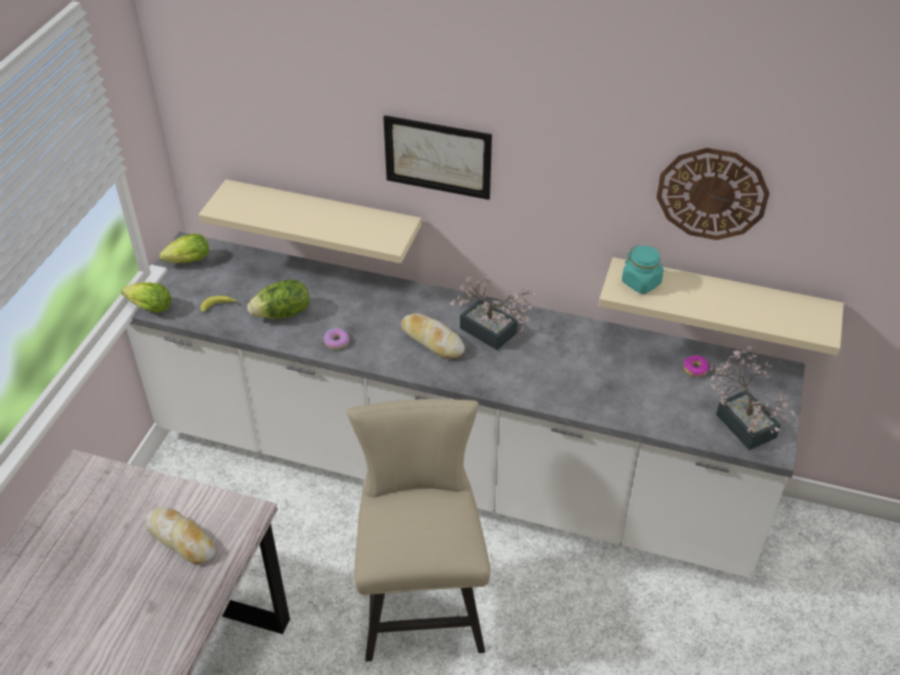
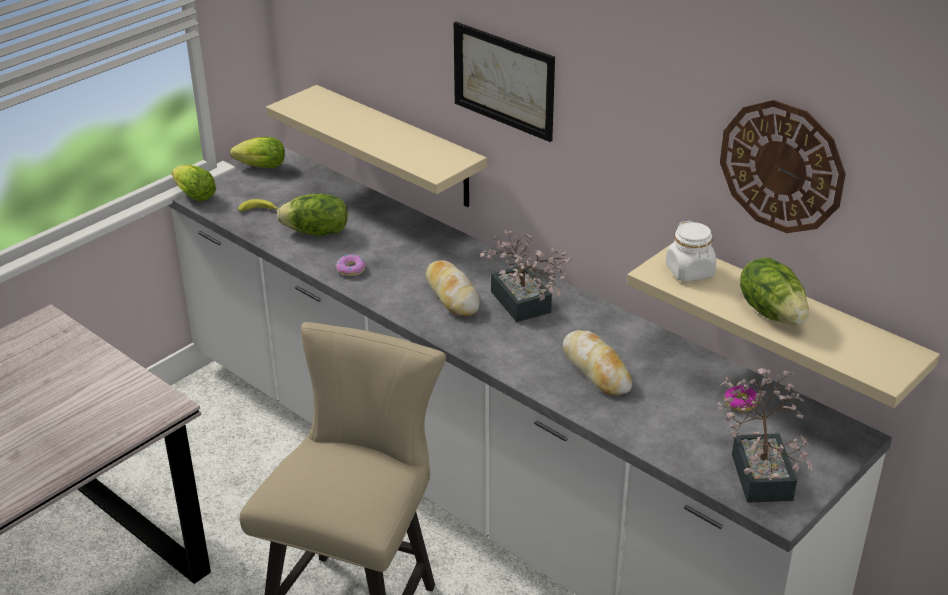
camera: 25 degrees right, 10 degrees down
(181, 539) = (86, 407): bread -> bread (596, 370)
(641, 283) = (690, 271): turquoise jar -> white jar
(719, 301) = (772, 312): none -> lettuce

